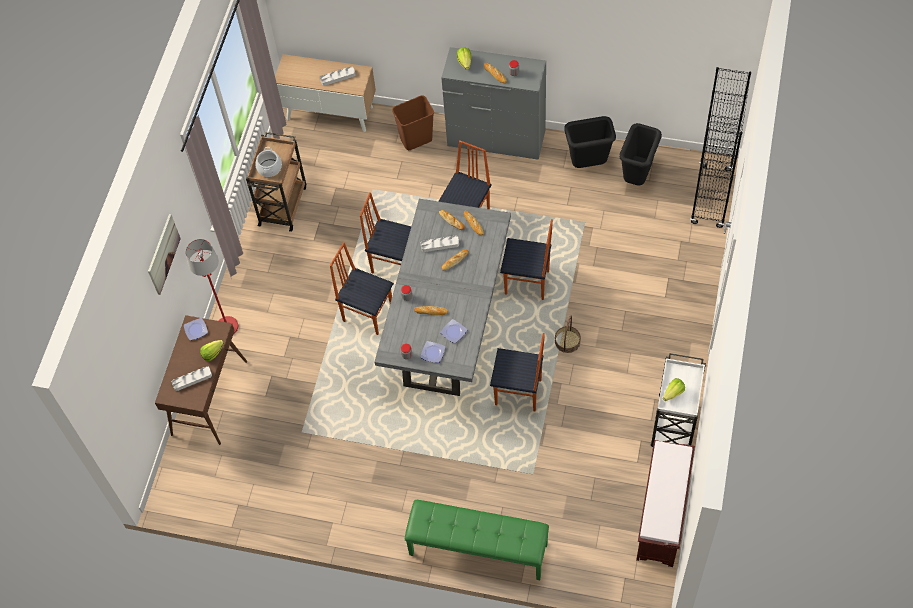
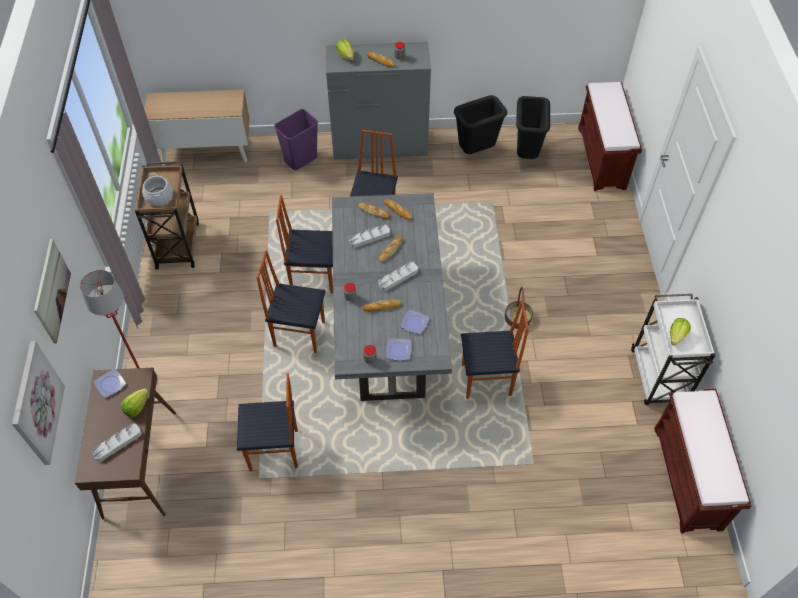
camera: 20 degrees left, 5 degrees down
(137, 340) = (36, 404): none -> picture
(338, 77) = (210, 104): grey tray -> grey tray (398, 278)
(416, 140) = (300, 160): brown trash can -> purple trash can
(478, 550) = (503, 566): green bench -> none
(527, 283) = (457, 270): chair -> chair (274, 451)
(711, 197) = (602, 158): black bookcase -> brown bench

